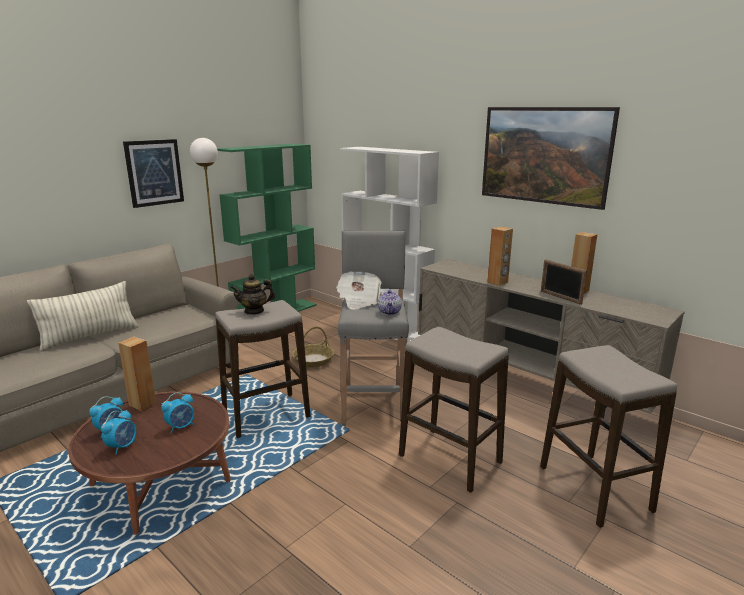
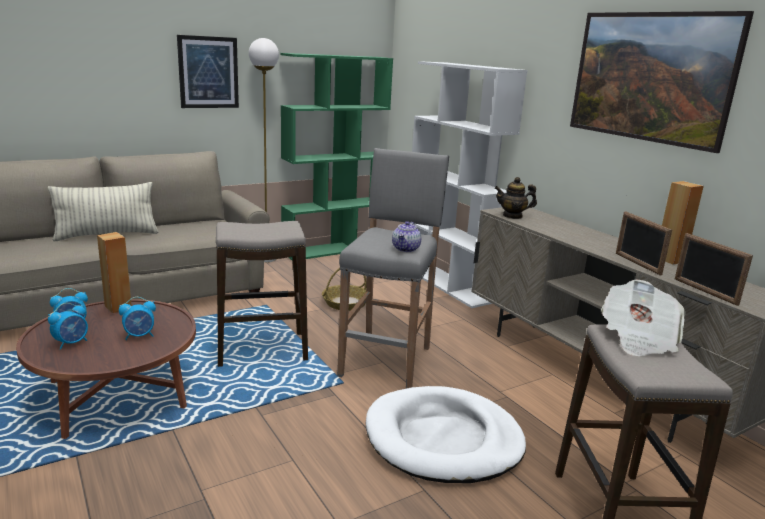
camera: 15 degrees right, 0 degrees up
(254, 311) = (257, 227): teapot -> teapot (512, 216)
(358, 301) = (380, 233): newspaper -> newspaper (638, 338)
(449, 459) = (443, 439): stool -> white dog bed
(498, 282) = (566, 237): brown speaker -> none
(617, 312) = (704, 291): none -> picture frame

